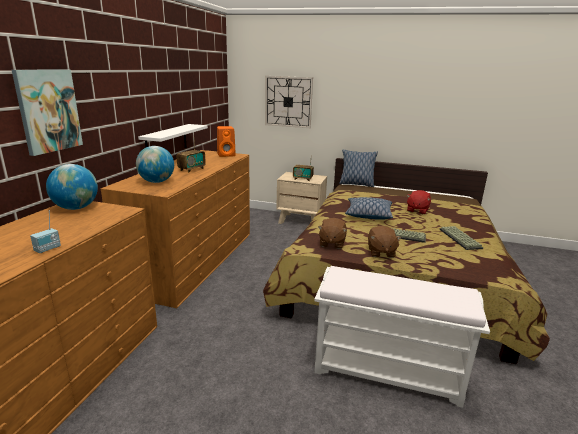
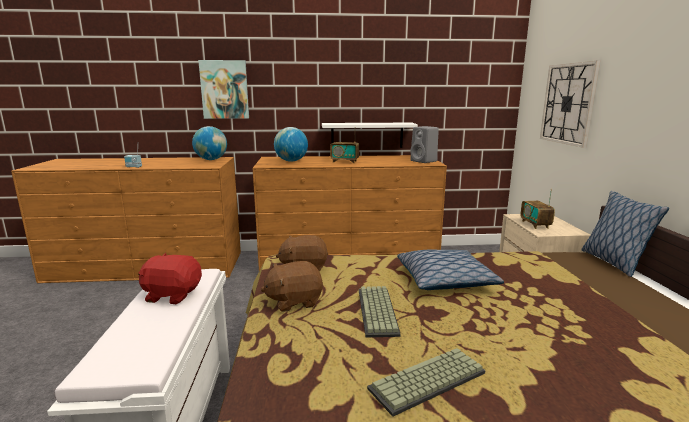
camera: 70 degrees right, 5 degrees down
(227, 155) = (424, 161): orange speaker -> grey speaker
(417, 210) = (540, 322): red plush toy -> red plush toy (172, 295)

